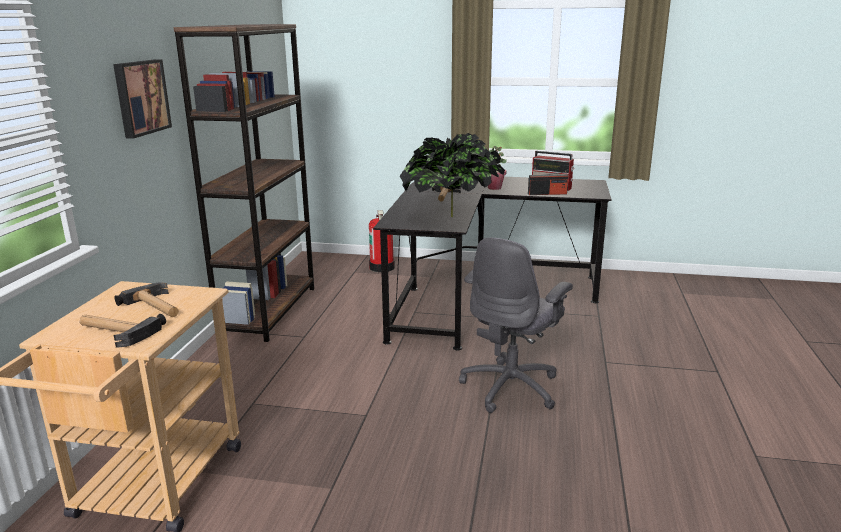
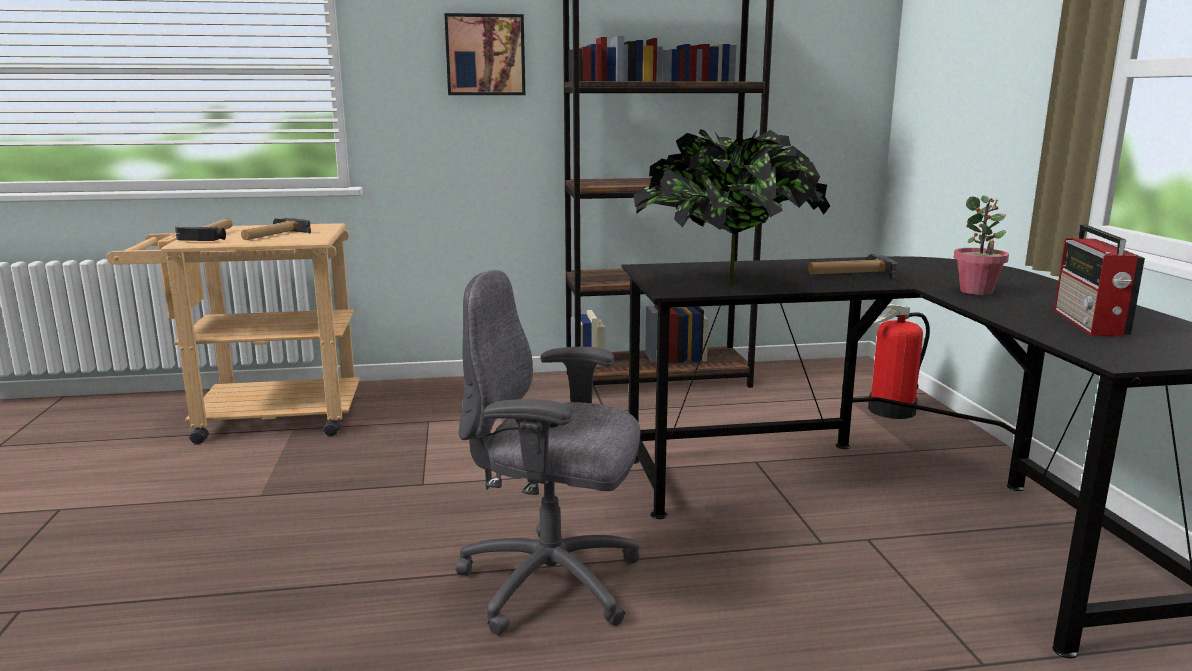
camera: 70 degrees right, 5 degrees down
(547, 193) = (1021, 323): radio -> none

